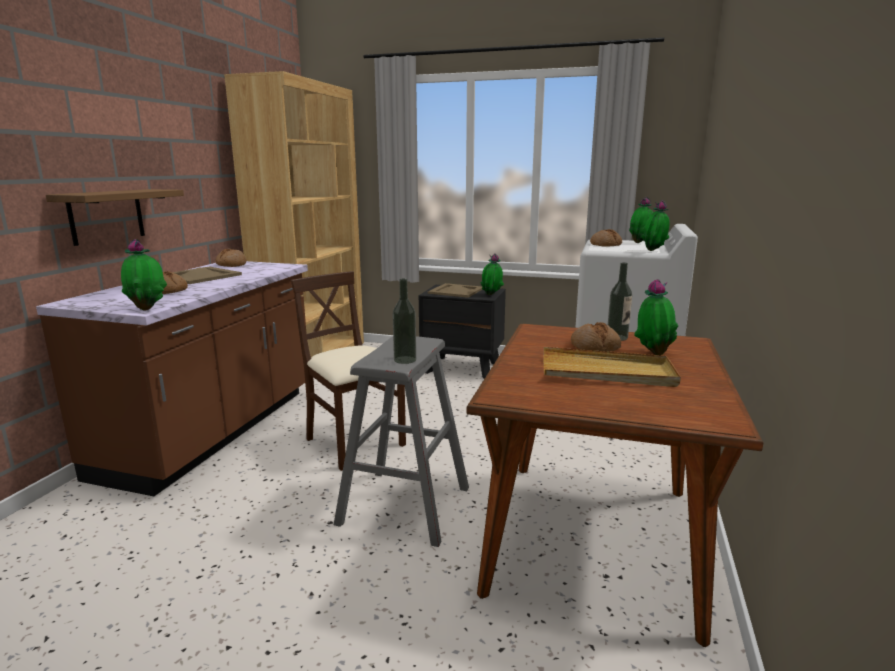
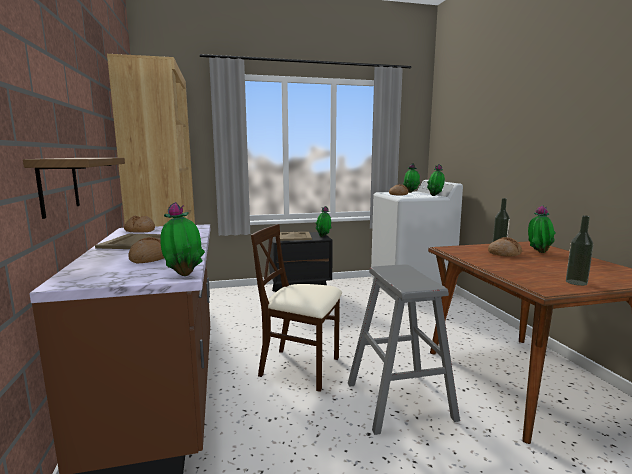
camera: 30 degrees left, 5 degrees down
(405, 360) = (424, 281): bottle -> bottle (576, 282)
(607, 372) = (549, 265): beige tray -> none

